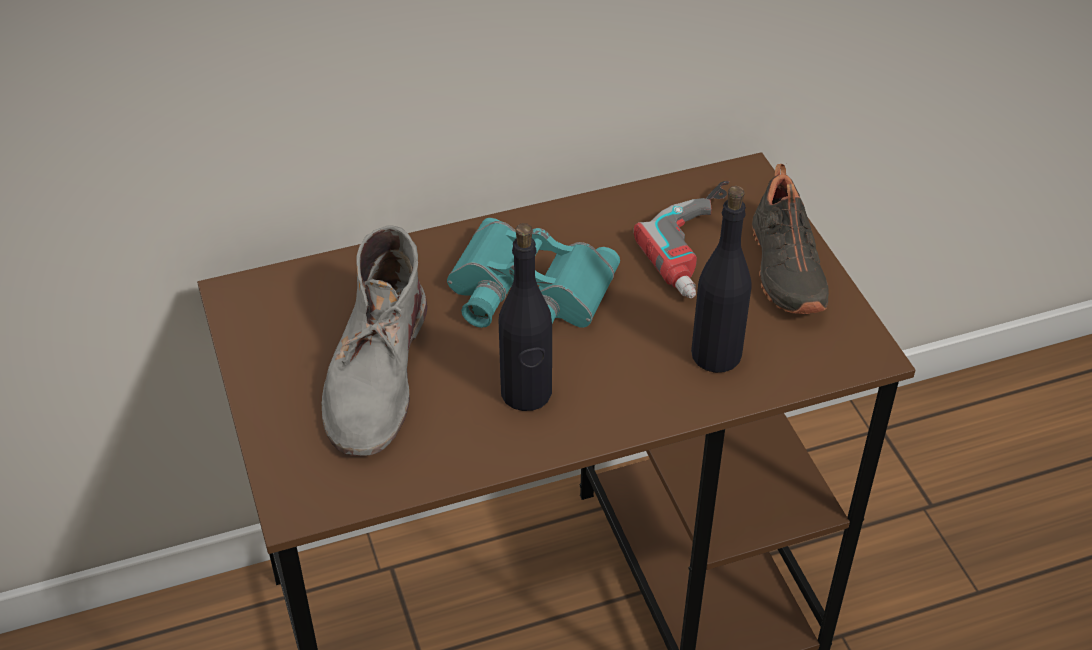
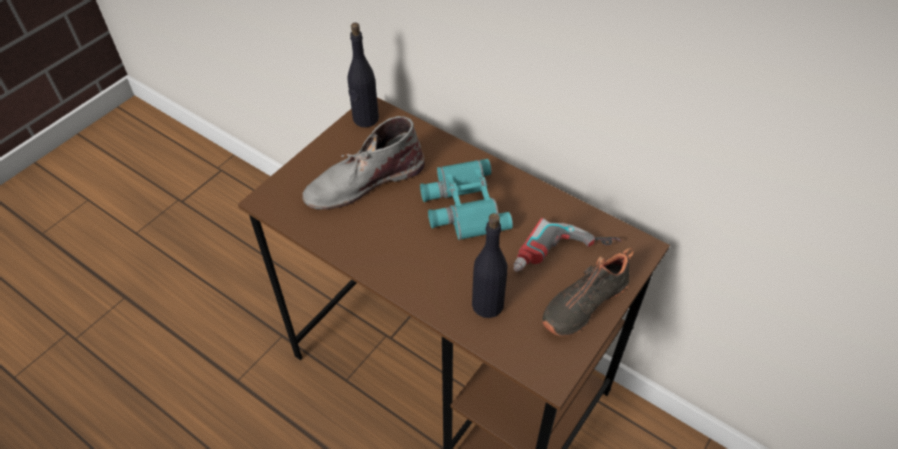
camera: 55 degrees right, 5 degrees up
(526, 393) = (395, 241): black bottle -> black bottle (365, 119)

